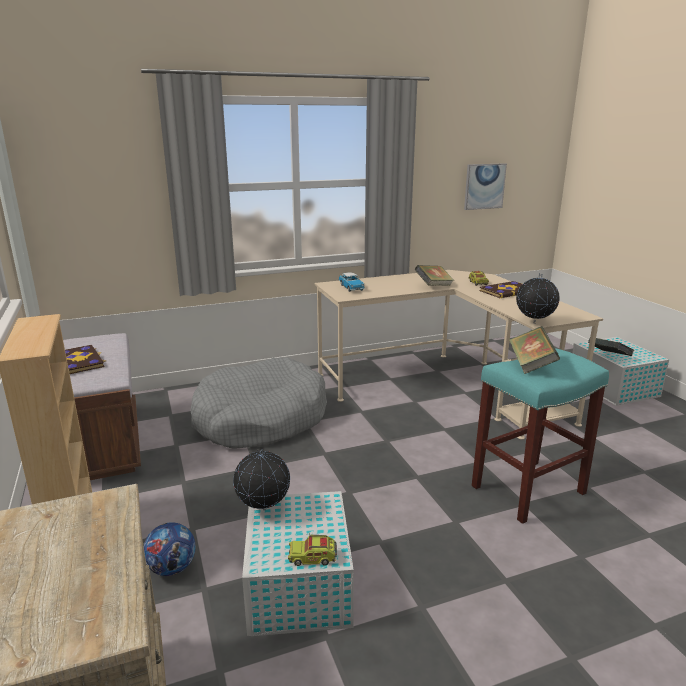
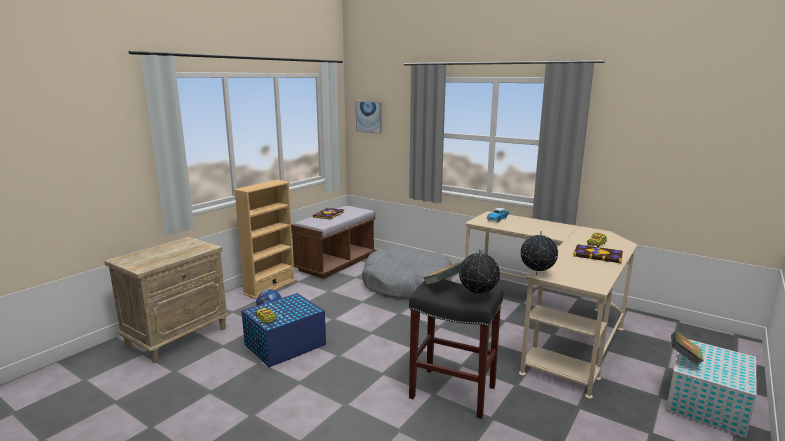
camera: 55 degrees right, 5 degrees down
(263, 509) = (290, 298): globe -> globe (477, 296)
(298, 587) = (284, 345): white storage box -> blue storage box
(433, 286) = (553, 235): book -> none
(484, 186) = (675, 161): picture -> picture (369, 116)
(527, 490) = (451, 392): turquoise stool -> black stool

